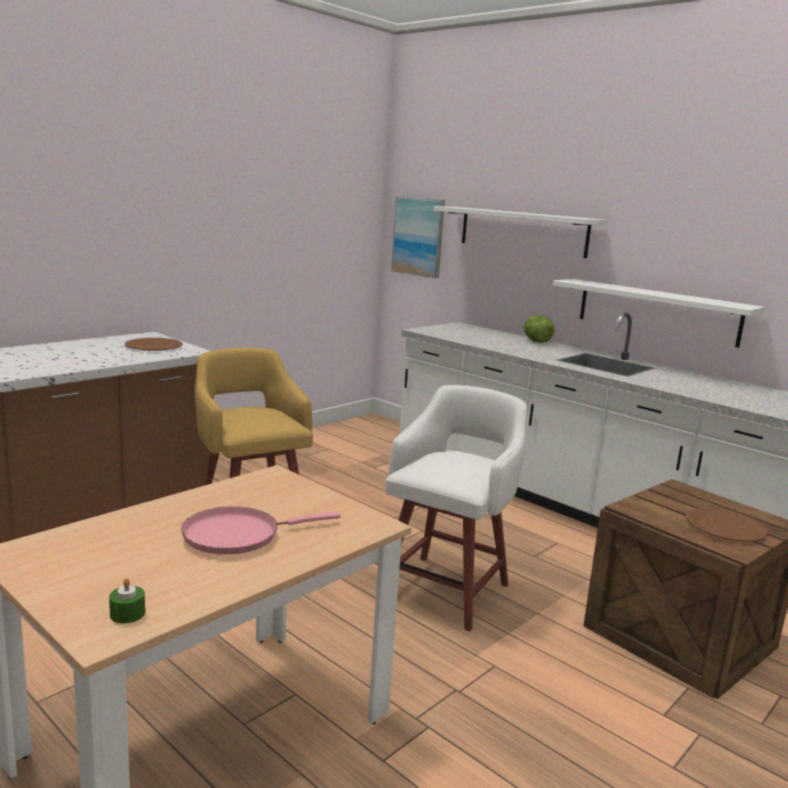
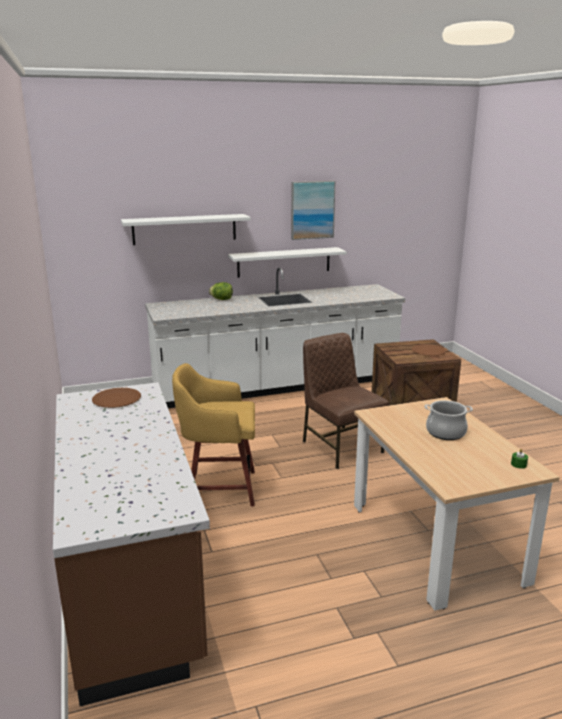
camera: 60 degrees left, 5 degrees up
(237, 535) = (445, 433): pink frying pan -> cooking pot
(418, 236) = (86, 247): picture -> picture (312, 210)
(447, 589) = (340, 446): white stool -> brown chair

